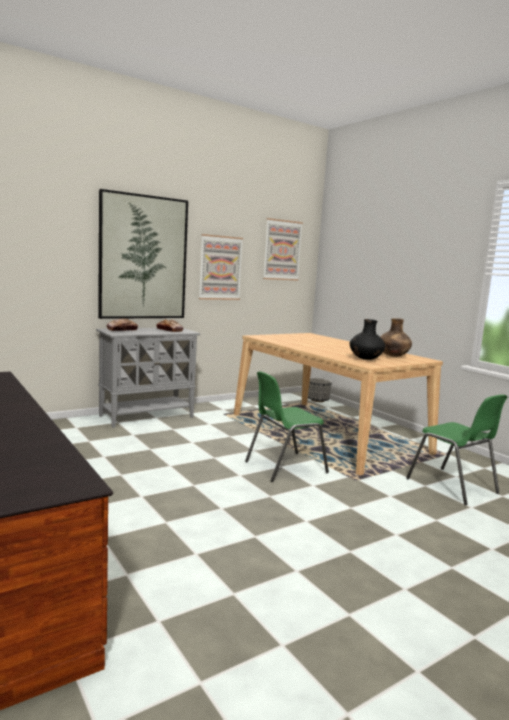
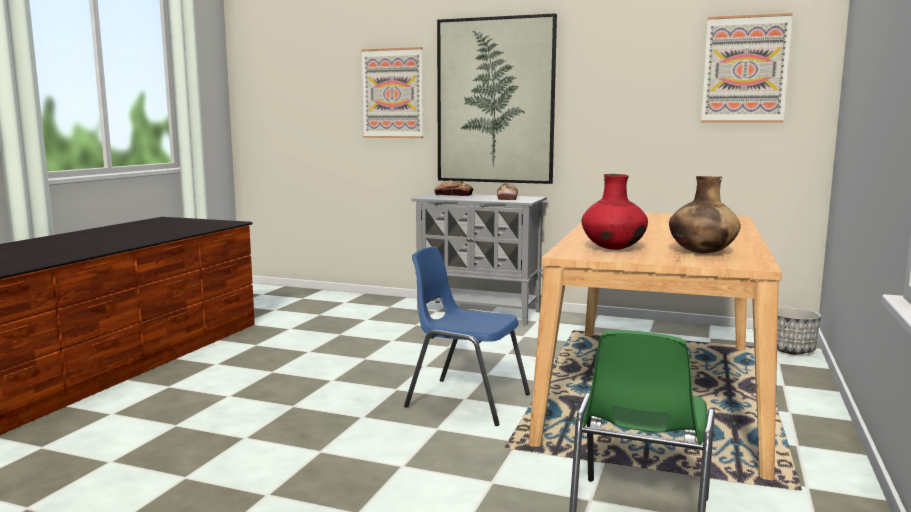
camera: 55 degrees right, 0 degrees up
(220, 268) = (616, 108): picture -> picture (393, 93)
(284, 467) = (466, 400): green chair -> blue chair
(365, 359) = (613, 249): black vase -> red vase

